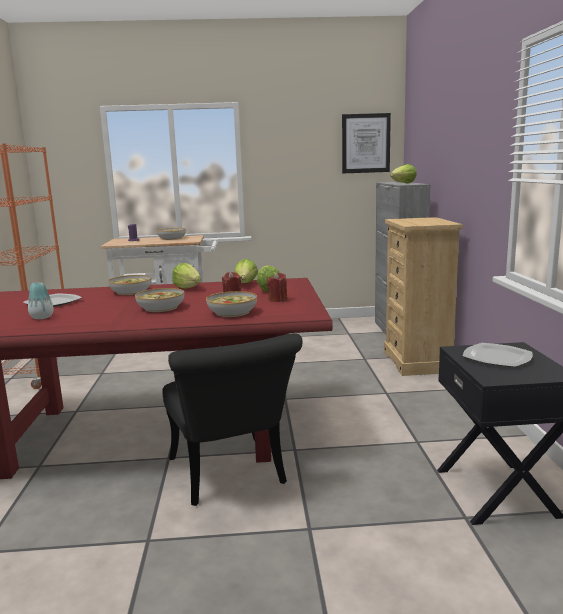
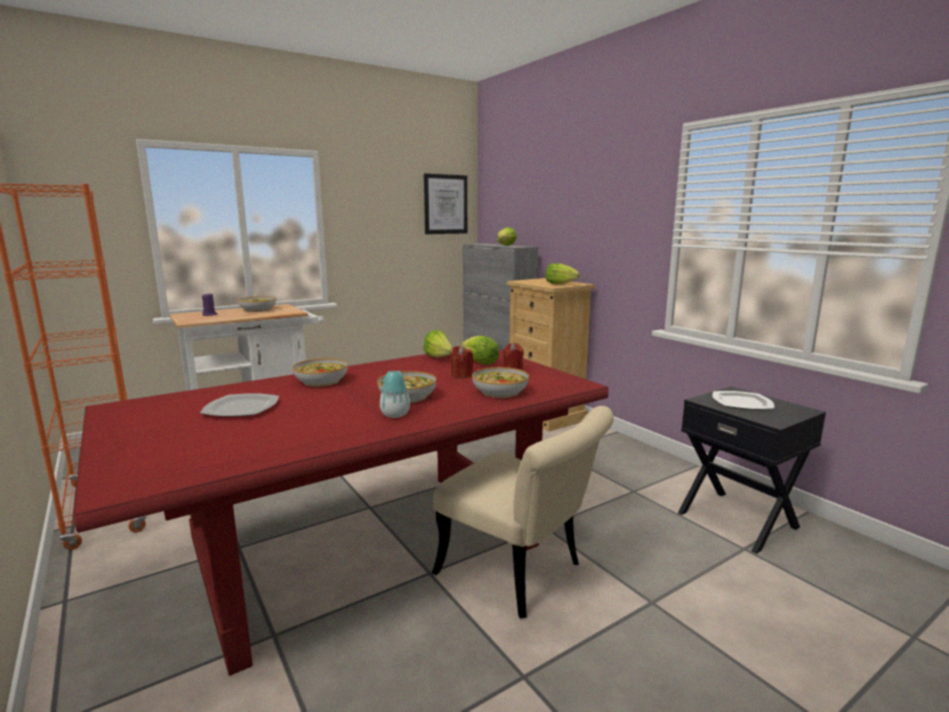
camera: 30 degrees left, 0 degrees up
(42, 317) = (273, 431): vase -> vase (395, 415)
(188, 288) = (384, 369): lettuce -> lettuce (559, 284)
(231, 477) = (521, 574): black chair -> beige chair

